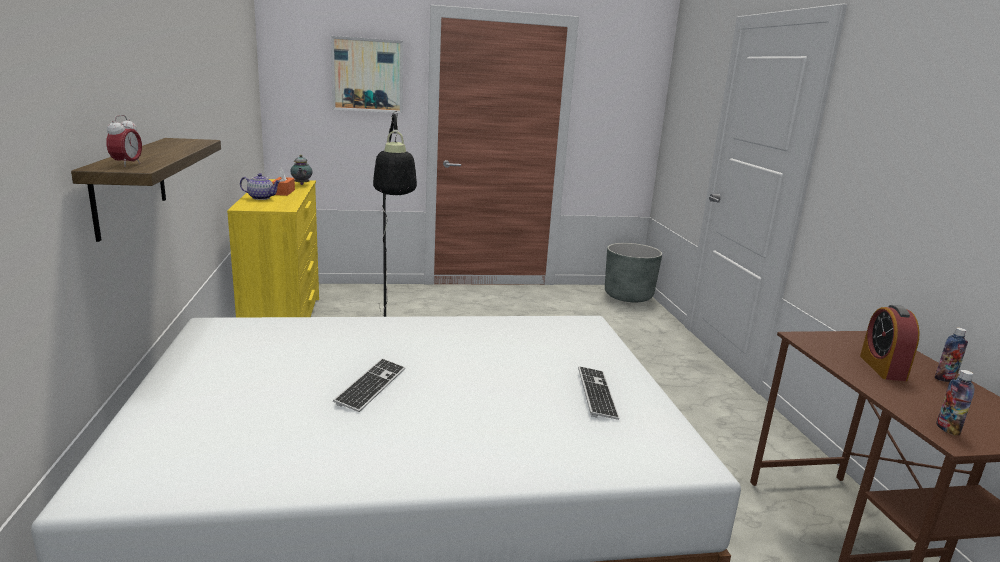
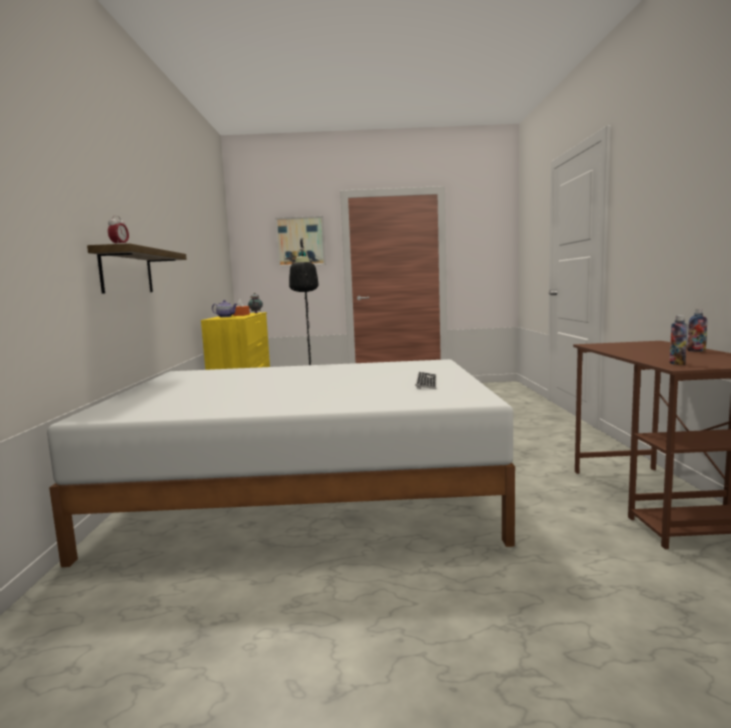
camera: 10 degrees right, 10 degrees down
(371, 386) = (270, 385): keyboard -> none
(628, 296) = (506, 386): grey planter -> none
(882, 368) = (646, 350): alarm clock -> none

